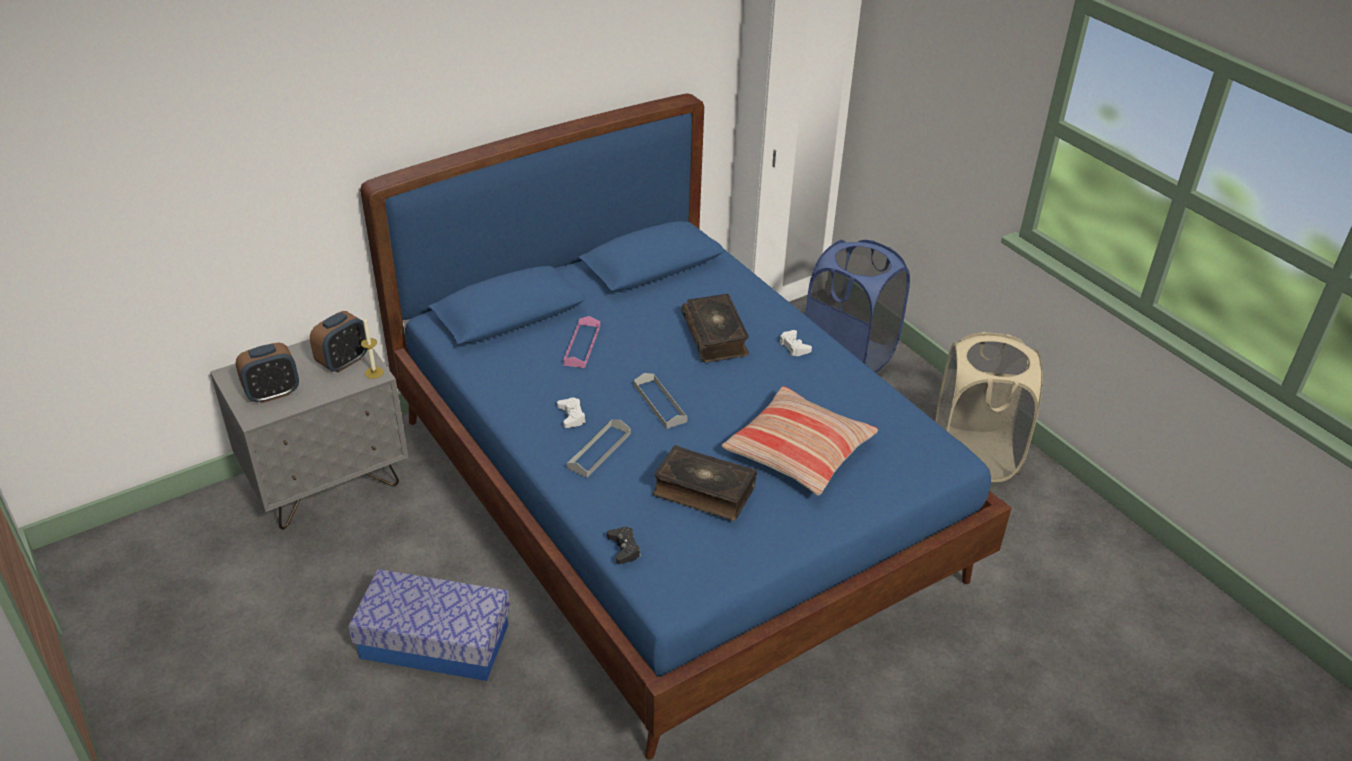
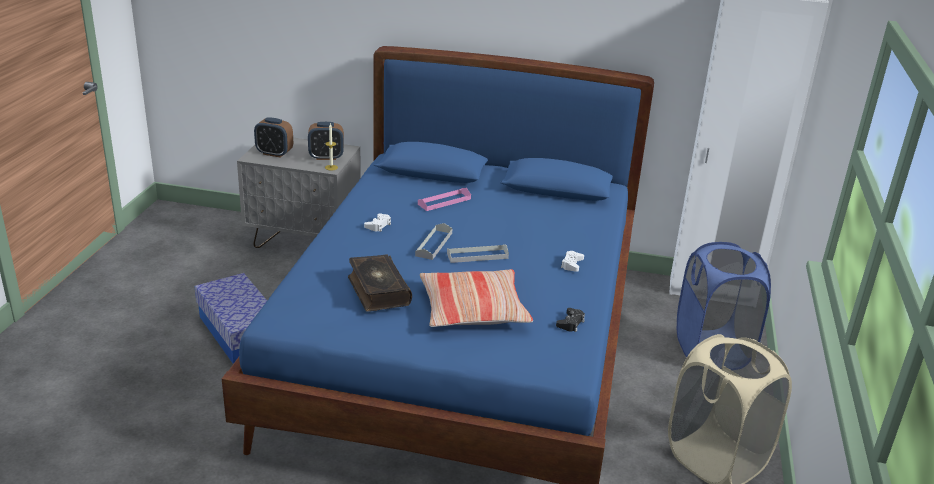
camera: 45 degrees right, 10 degrees down
(599, 451) = (362, 245): grey tray -> grey tray (477, 256)
(624, 548) = (291, 289): black game controller -> black game controller (570, 323)
(716, 336) = (529, 235): book -> none

